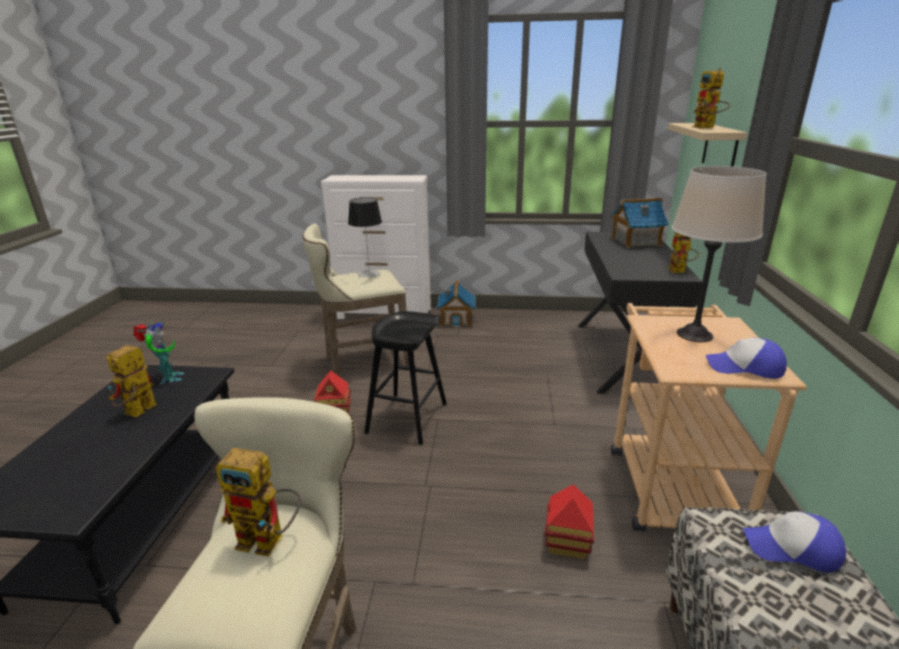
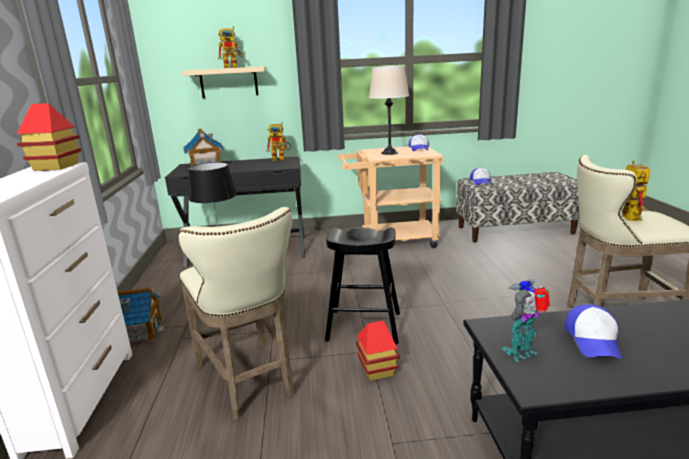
camera: 100 degrees left, 5 degrees down
(137, 413) = (593, 340): toy robot -> cap
(567, 544) = (457, 261): toy house -> toy house (56, 167)

